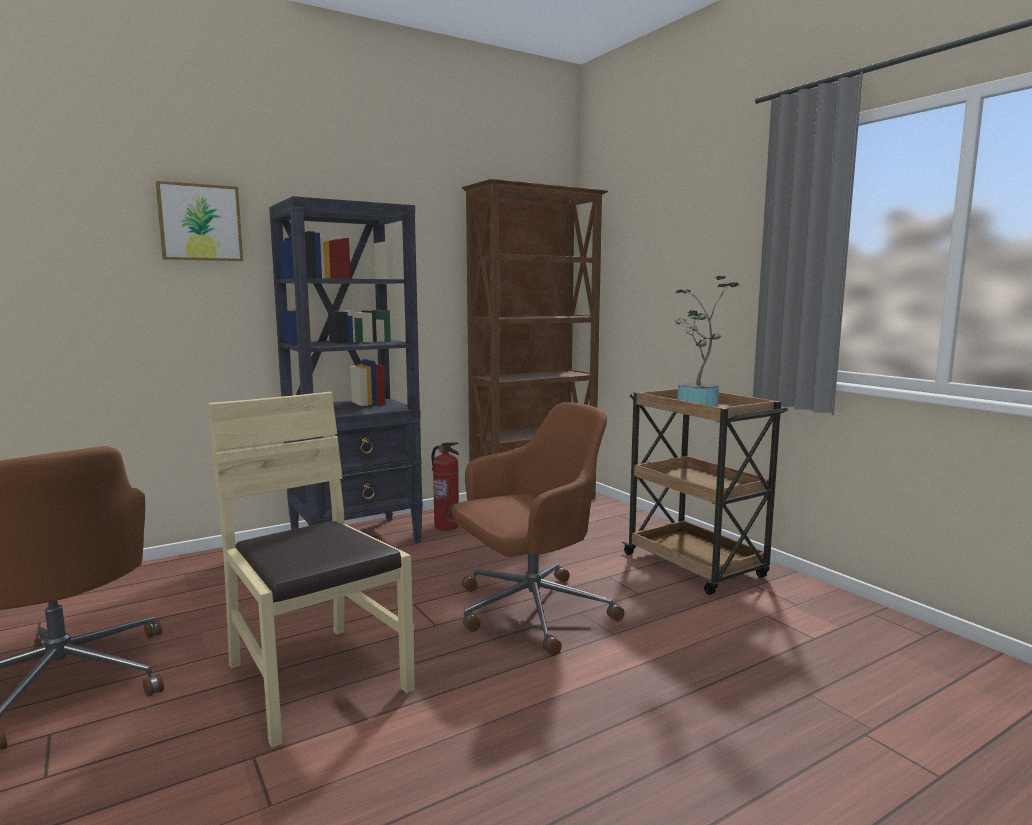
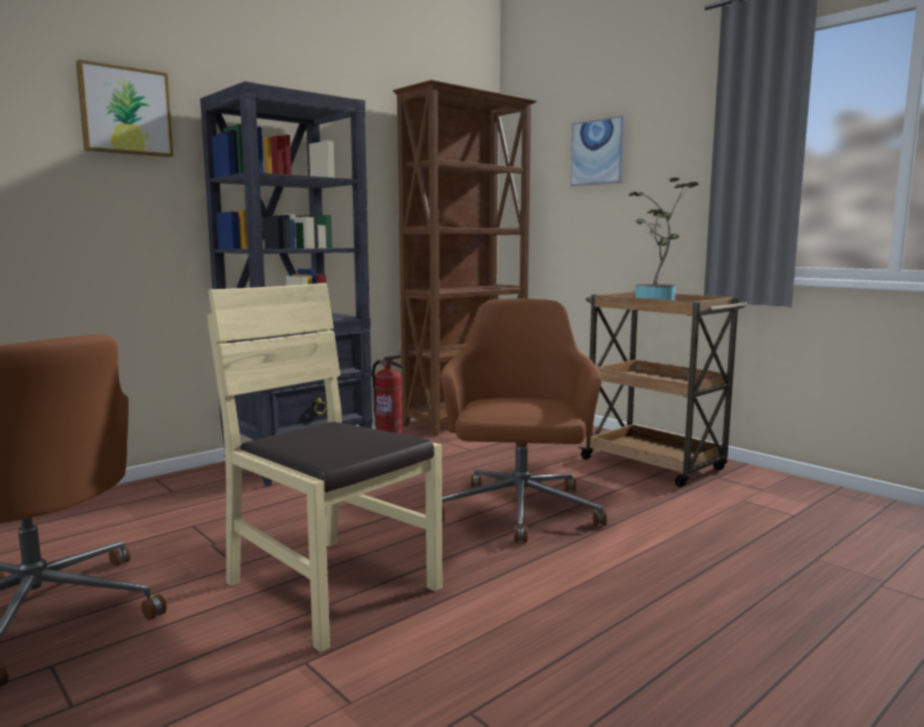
camera: 10 degrees left, 0 degrees up
(530, 612) = (518, 512): brown office chair -> brown office chair turned 45 degrees counterclockwise
(663, 243) = (598, 152): none -> picture

